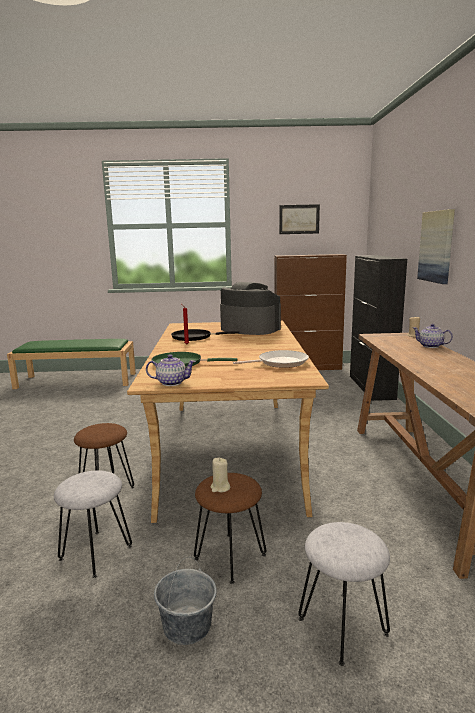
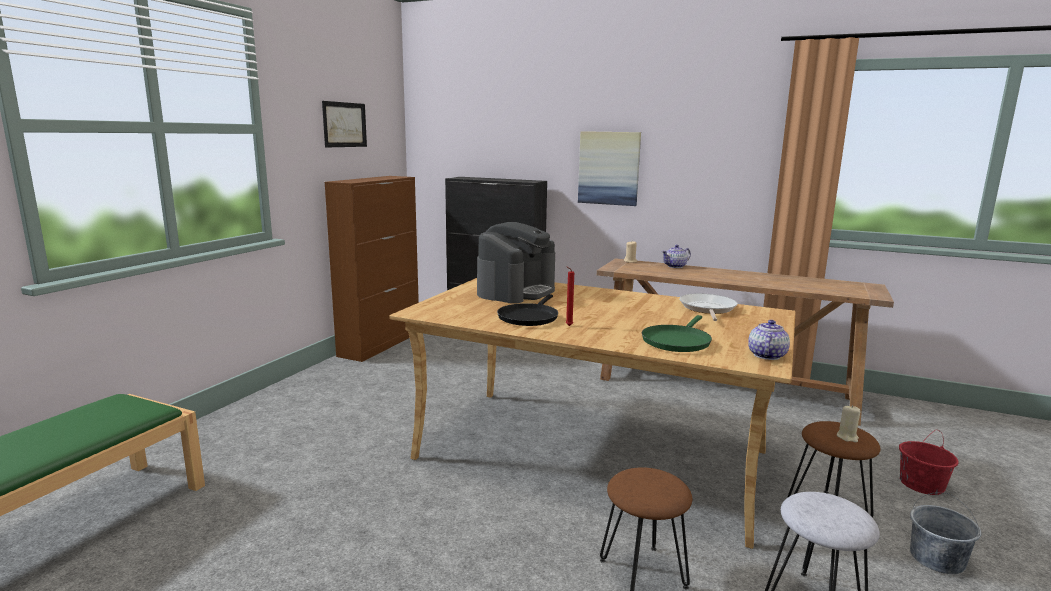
camera: 65 degrees left, 0 degrees up
(249, 329) = (516, 291): coffee machine -> coffee machine turned 150 degrees clockwise
(343, 627) = (922, 484): grey stool -> red bucket

